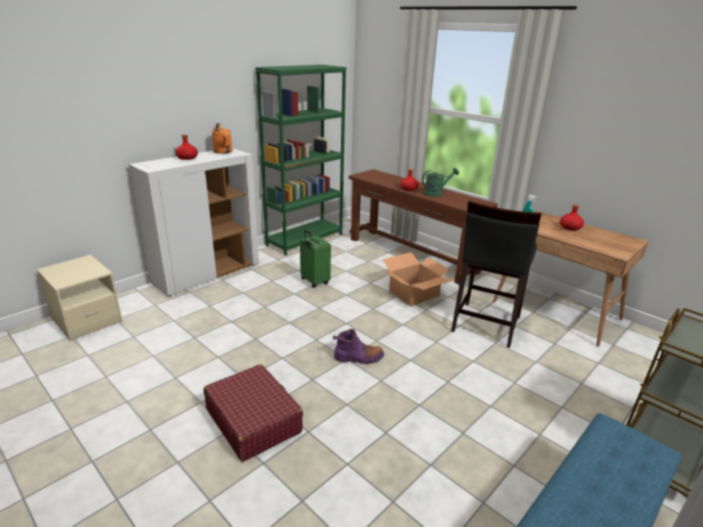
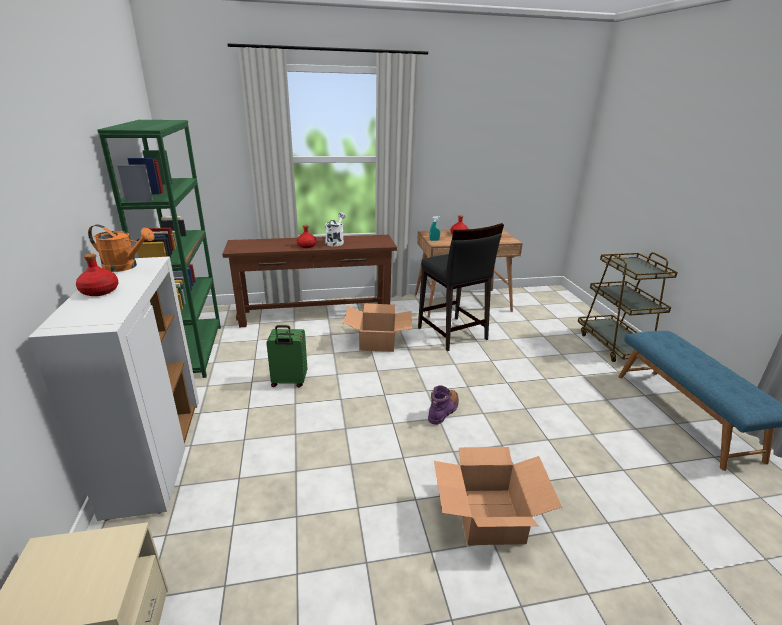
camera: 55 degrees left, 0 degrees up
(253, 420) = (488, 516): red suitcase -> cardboard box
(436, 193) = (335, 242): green watering can -> white watering can

